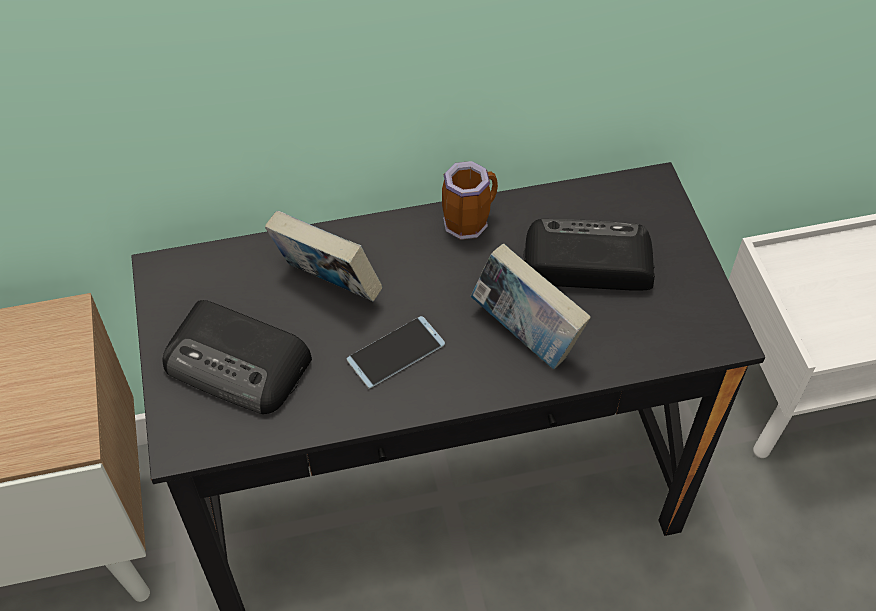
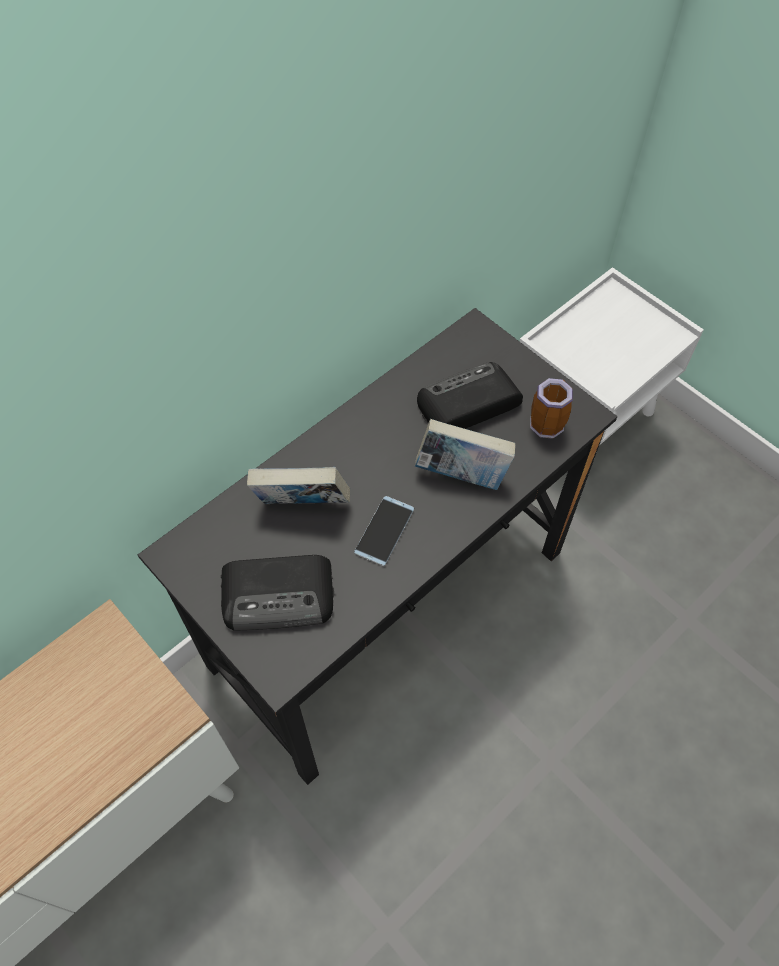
camera: 30 degrees left, 5 degrees up
(468, 221) = (369, 411): mug -> mug (546, 422)

